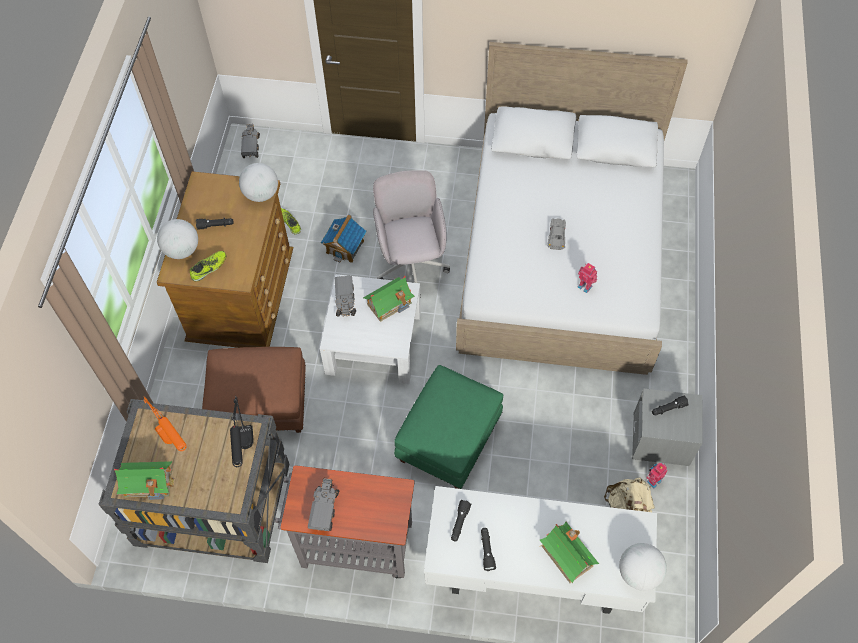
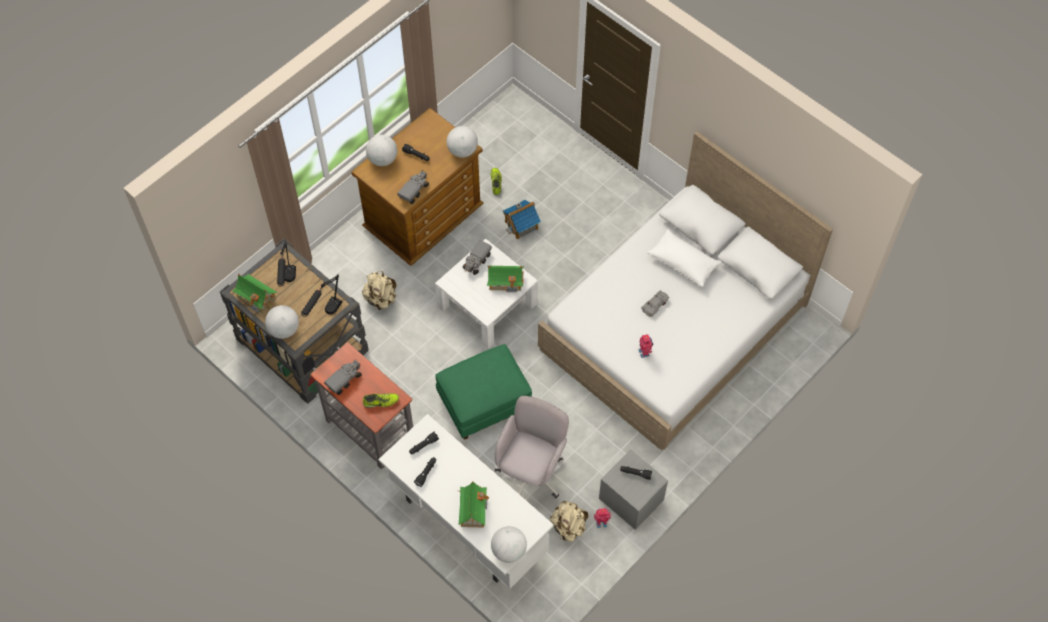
camera: 35 degrees right, 0 degrees up
(176, 445) = (289, 284): orange table lamp -> black table lamp
(209, 268) = (390, 182): shoe -> shoe (381, 402)
(209, 498) = (284, 330): none -> globe
(251, 147) = (513, 110): toy truck -> toy truck (414, 191)
(261, 403) = (381, 299): brown ottoman -> beige backpack
(411, 266) = (557, 268): grey office chair -> grey office chair (531, 474)
(548, 182) = (683, 263): none -> white pillow

